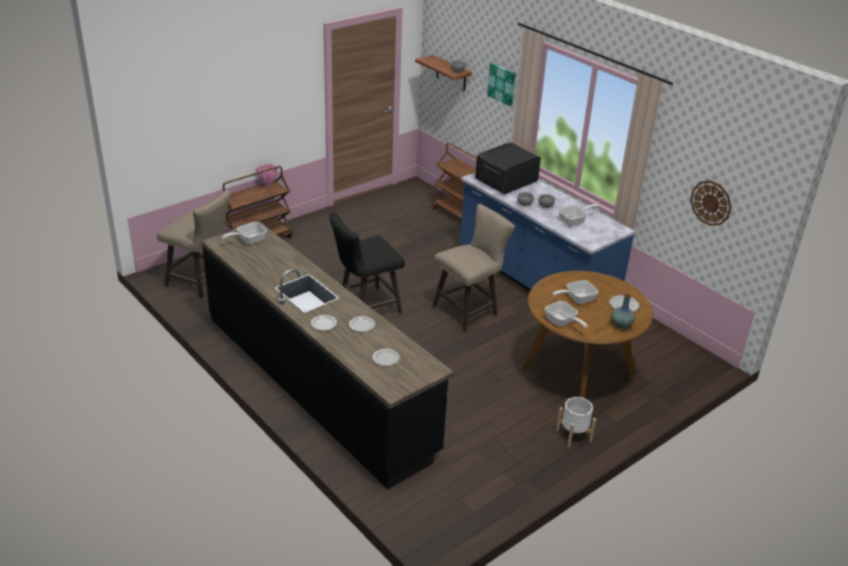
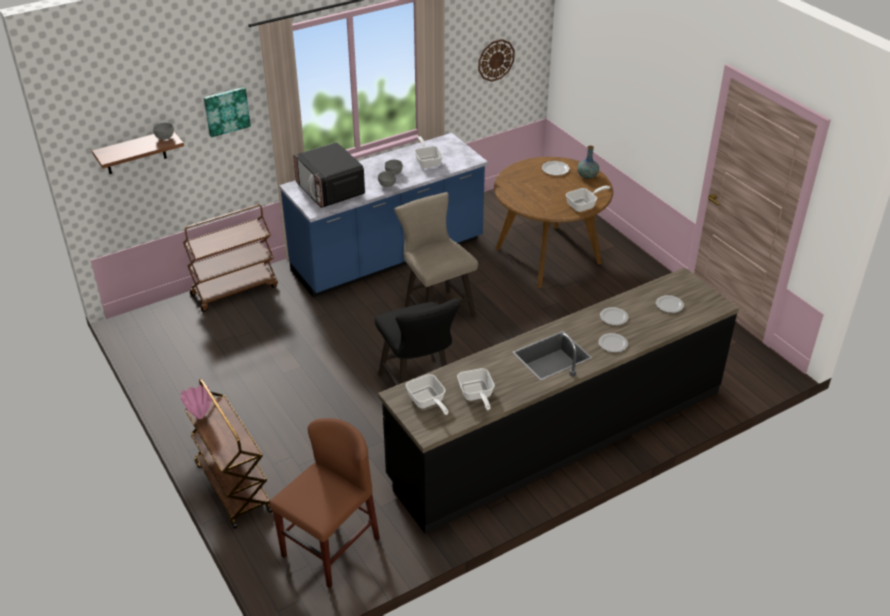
camera: 80 degrees left, 5 degrees up
(202, 282) = (330, 547): beige stool -> brown chair
(573, 435) = (635, 272): white planter -> none
(576, 299) = (545, 192): frying pan -> frying pan (476, 395)

